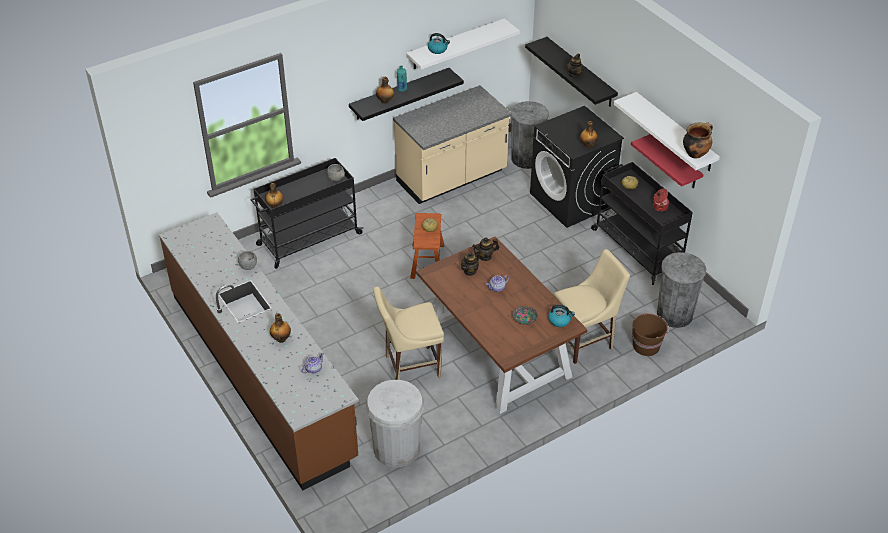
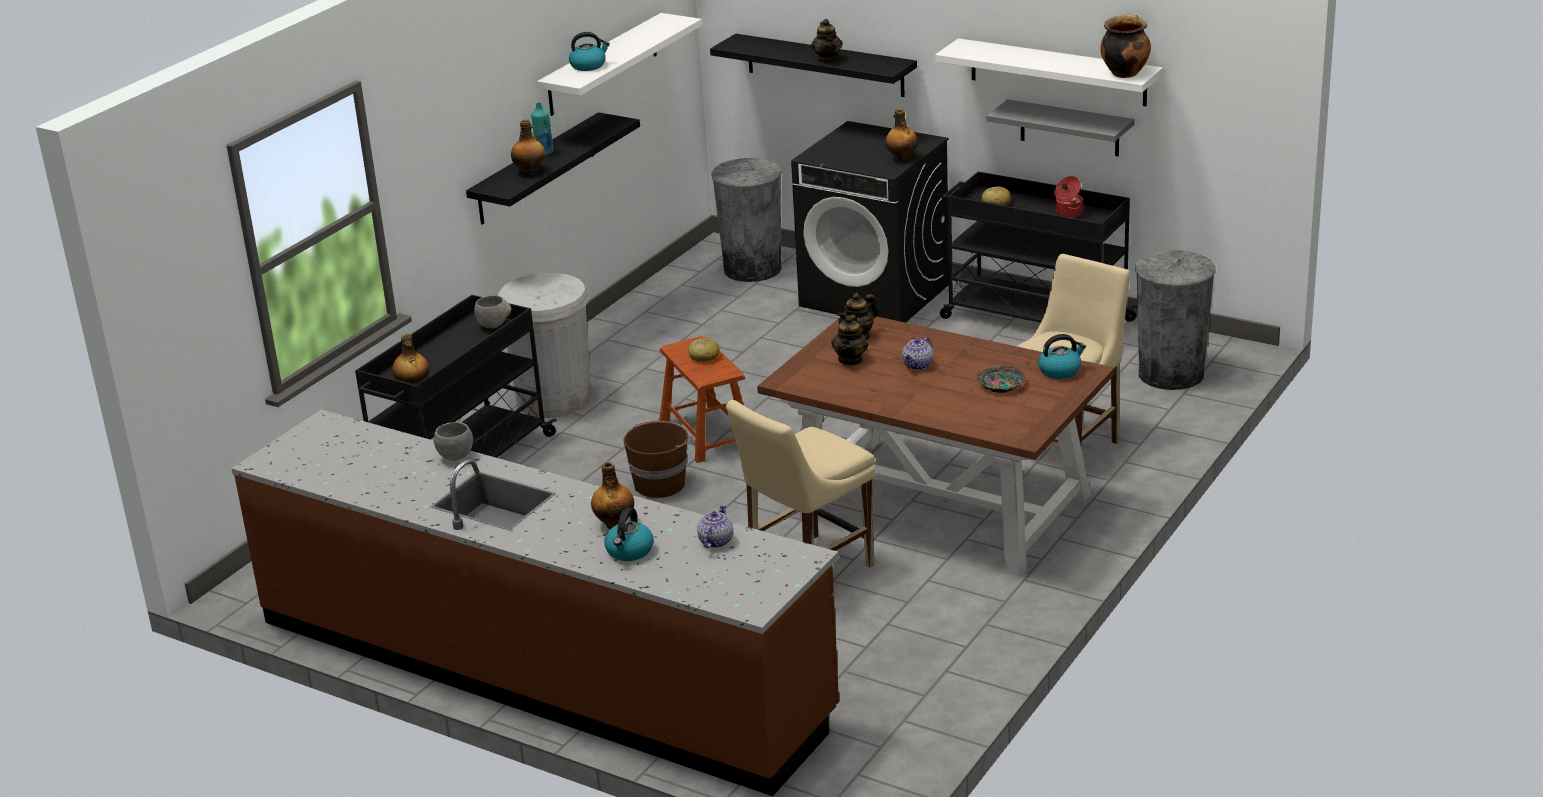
camera: 25 degrees left, 15 degrees down
(275, 358) = (629, 551): none -> kettle
(396, 448) = (889, 680): white trash can -> white trash can (554, 399)
(452, 178) = (648, 324): beige counter -> none
(646, 346) = (1167, 422): brown bucket -> brown bucket (660, 484)
(675, 162) = (1069, 128): red shelf -> grey shelf

